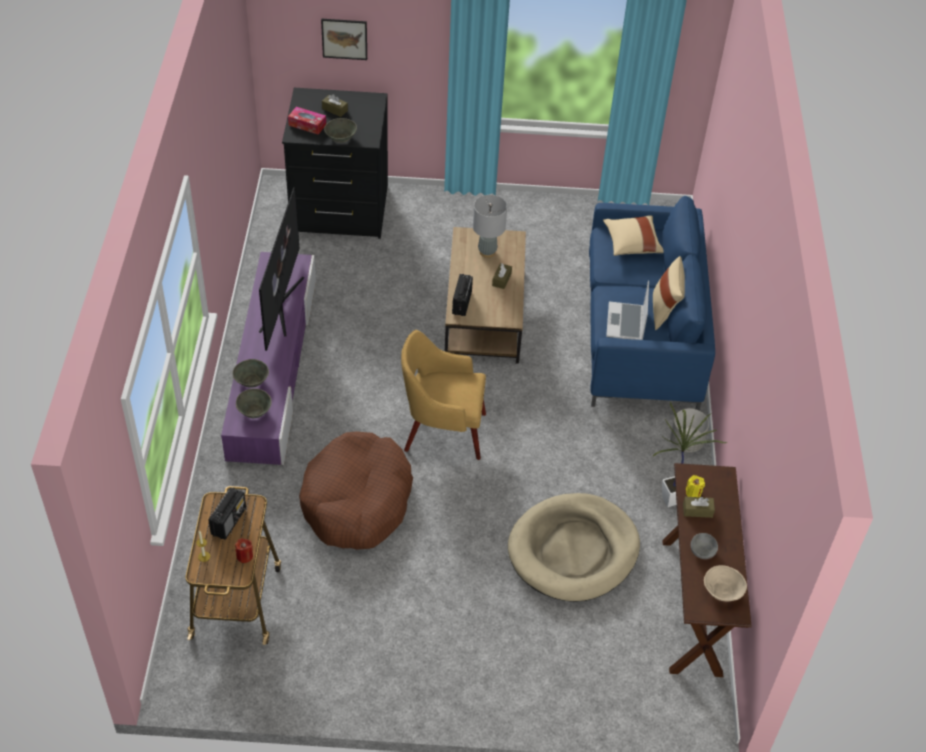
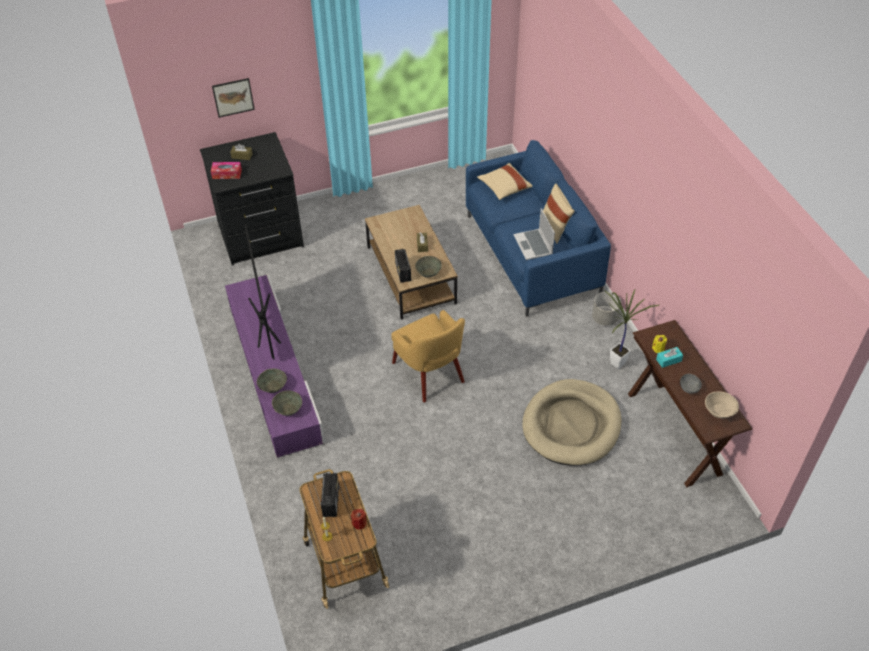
camera: 20 degrees left, 0 degrees up
(340, 138) = (258, 175): grey bowl -> grey bowl (428, 272)
(357, 501) = (395, 449): brown dog bed -> none
(442, 431) = (429, 373): yellow armchair -> yellow armchair turned 105 degrees counterclockwise
(487, 252) = (400, 228): grey table lamp -> none
(697, 510) = (668, 360): brown tissue box -> turquoise tissue box

